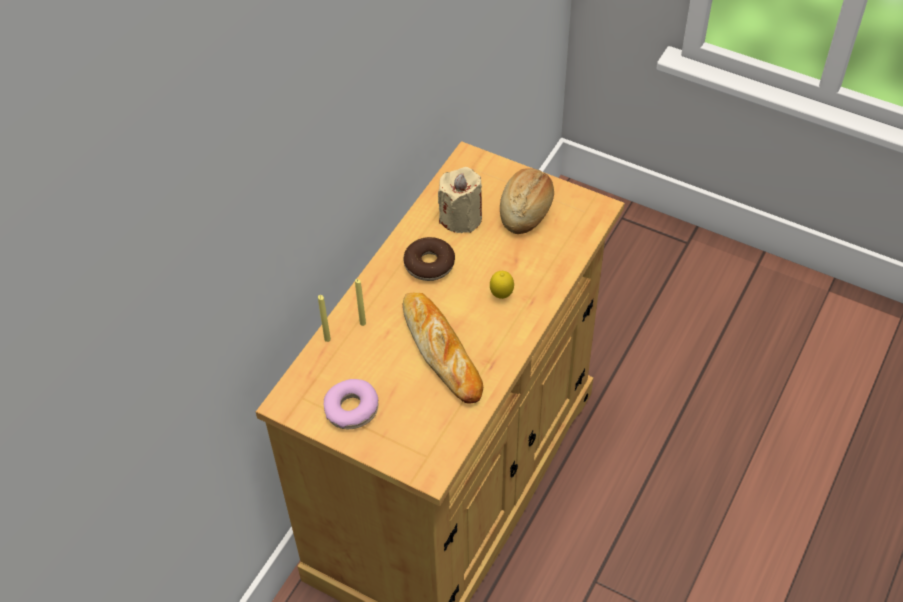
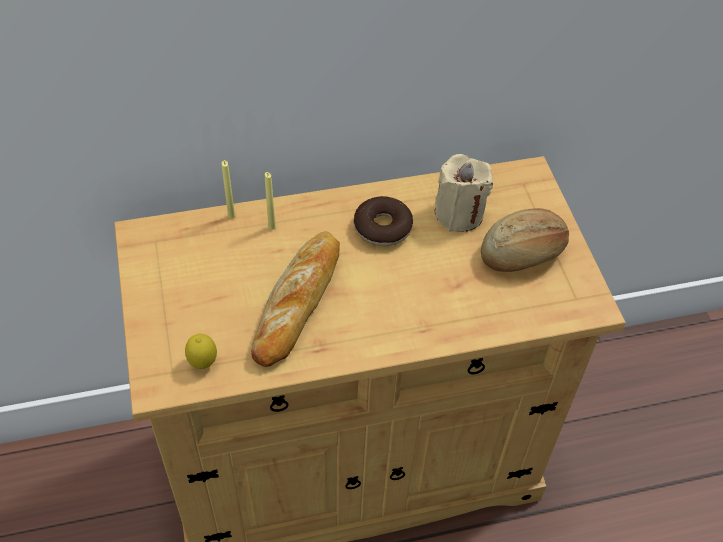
camera: 45 degrees right, 0 degrees up
(351, 409) = (173, 282): donut -> none
(501, 295) = (405, 302): lemon -> lemon (203, 363)

